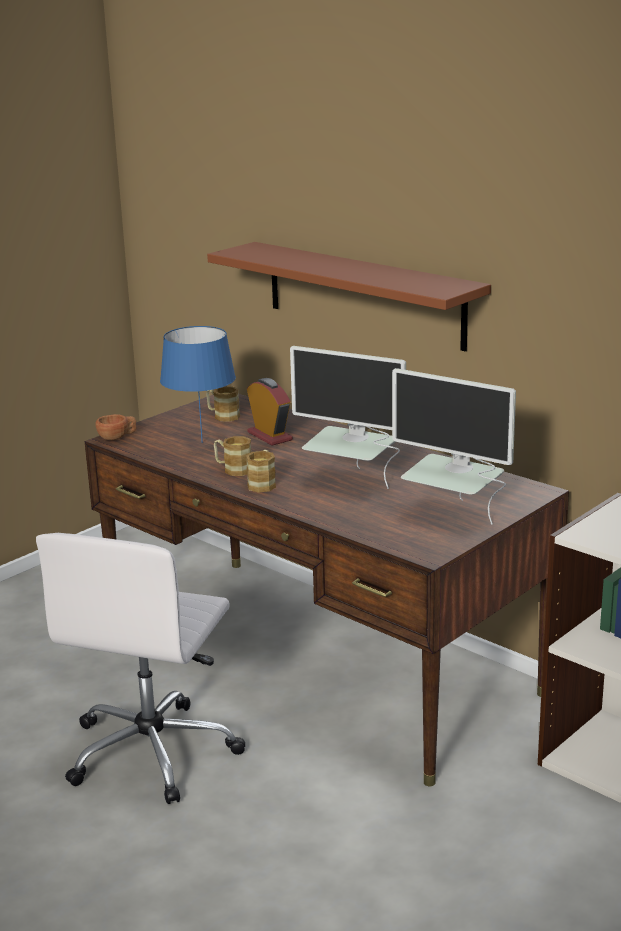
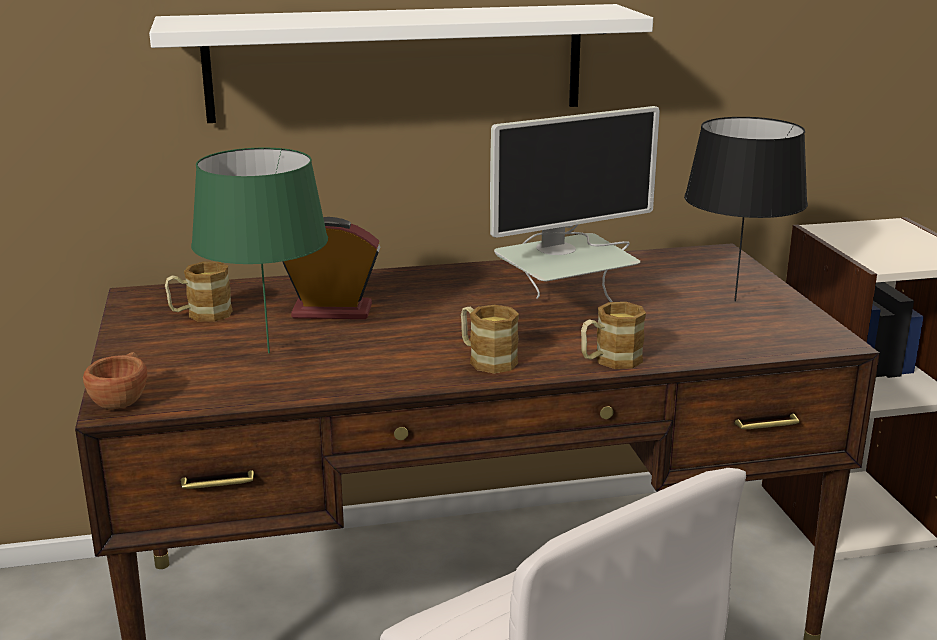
camera: 55 degrees left, 0 degrees up
(202, 443) = (270, 352): blue table lamp -> green table lamp
(233, 469) = (404, 362): mug -> mug (610, 361)
(364, 294) = (396, 62): brown shelf -> white shelf
(453, 515) = (735, 300): monitor -> black table lamp

